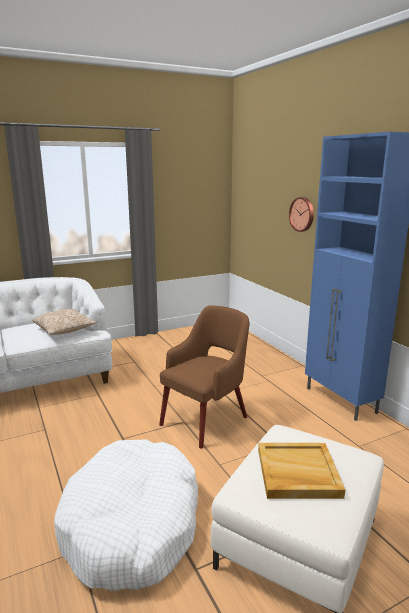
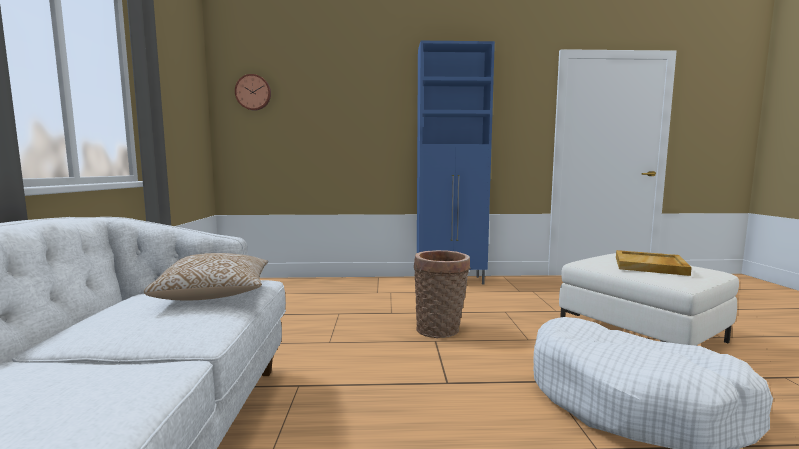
camera: 65 degrees left, 10 degrees down
(206, 420) = (440, 330): brown armchair -> basket
(302, 214) = (356, 123): wall clock -> wall clock (253, 92)

